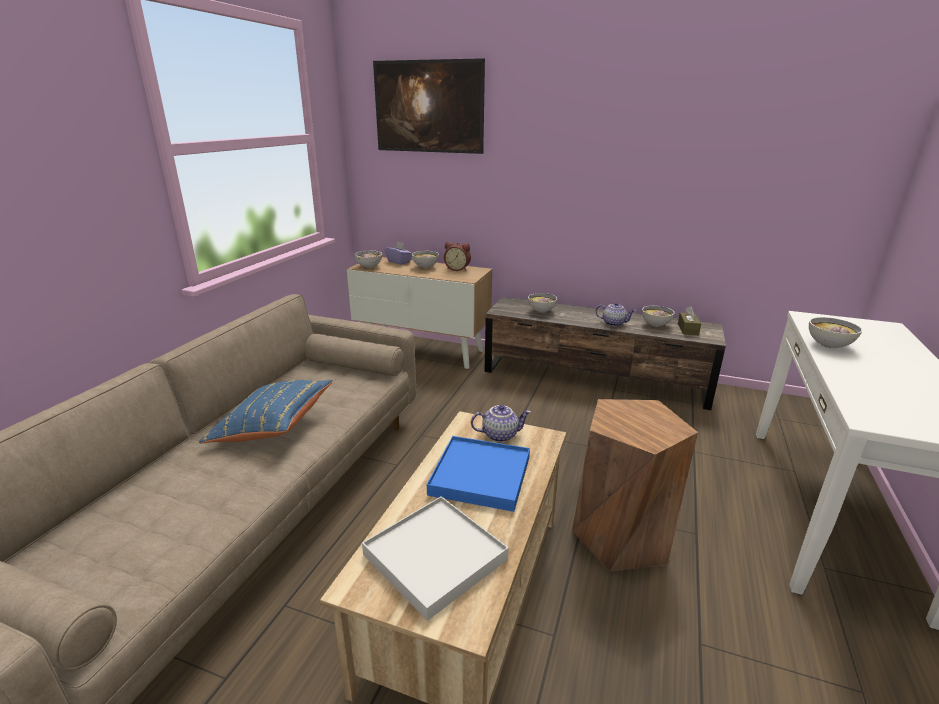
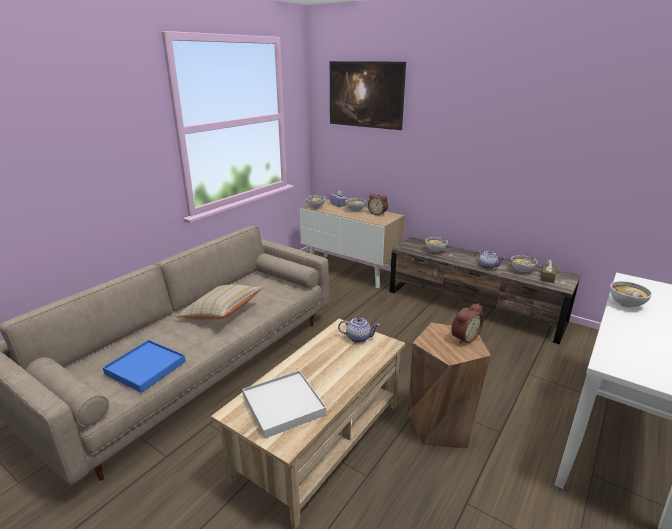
camera: 15 degrees right, 0 degrees up
(272, 427) = (222, 313): blue pillow -> beige pillow
(480, 476) = (333, 362): blue tray -> blue tray (145, 368)
(651, 413) = (463, 337): none -> alarm clock

